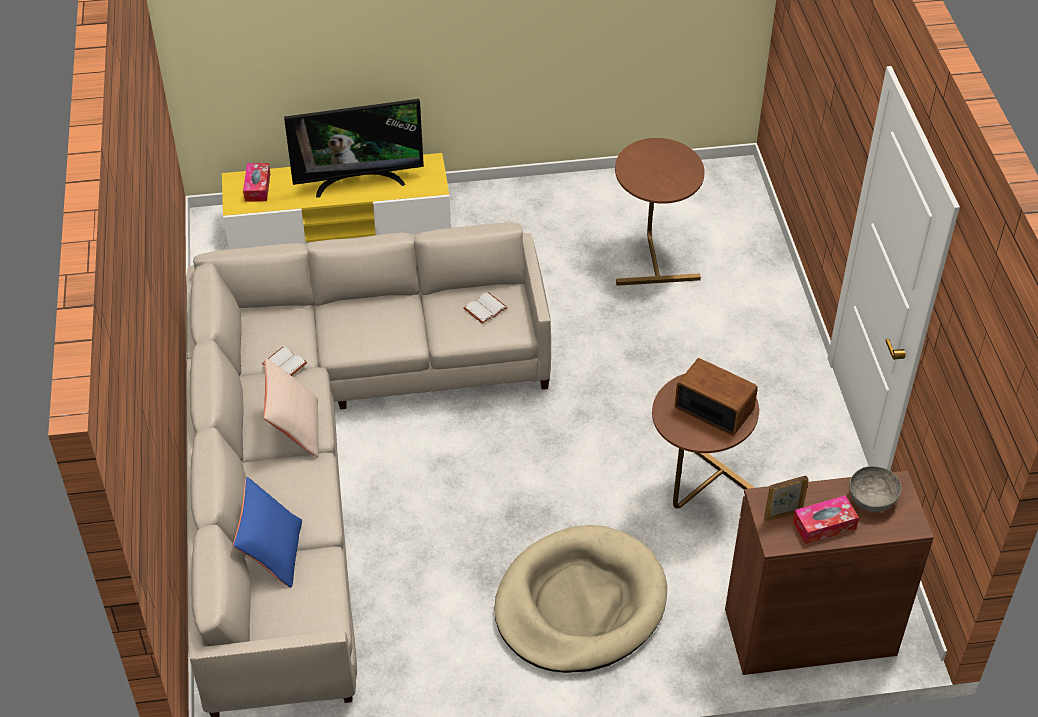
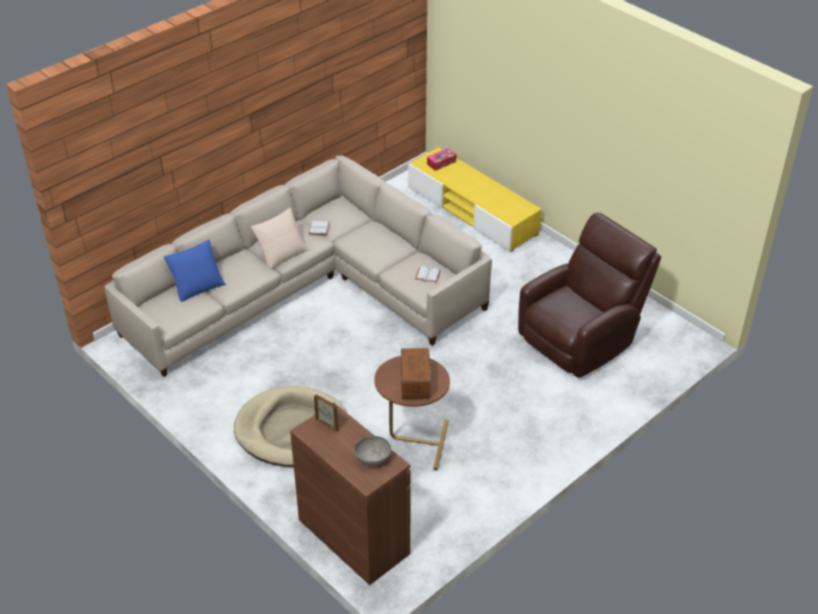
camera: 55 degrees right, 5 degrees down
(358, 180) = (485, 192): television -> none
(653, 256) = (581, 338): brown side table -> brown armchair
(824, 525) = (334, 445): tissue box -> none

